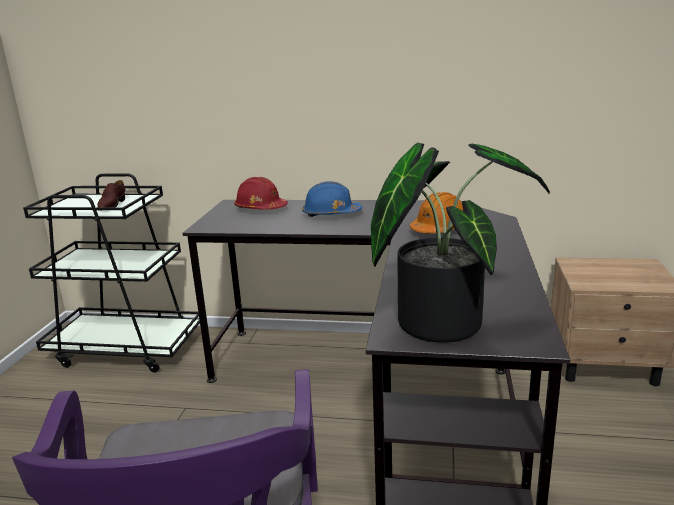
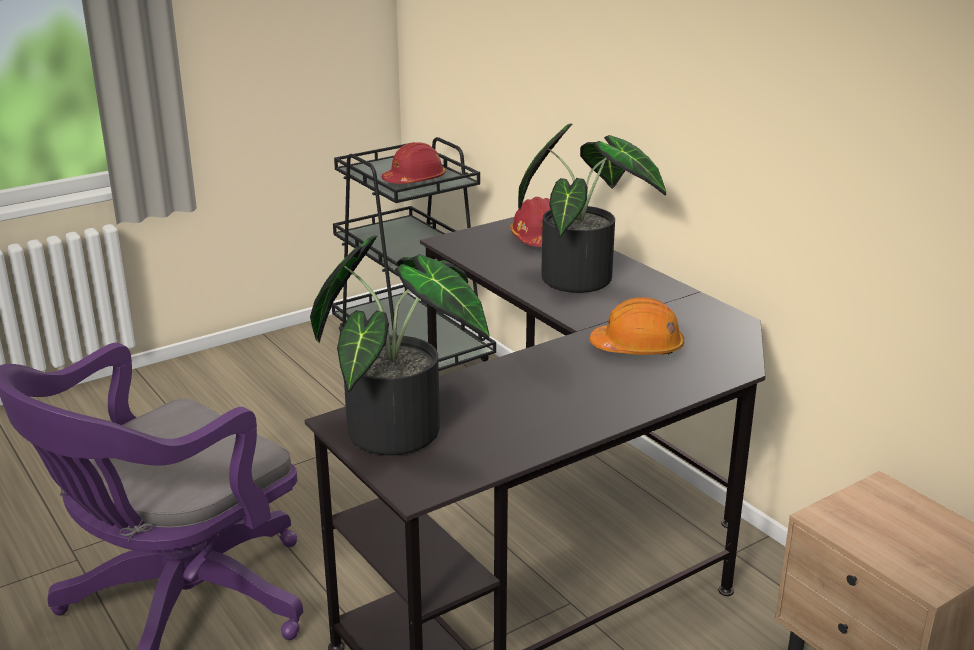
camera: 45 degrees right, 5 degrees up
(112, 205) = (414, 180): brown shoe -> red hard hat
(331, 214) = (584, 277): blue hard hat -> potted plant

